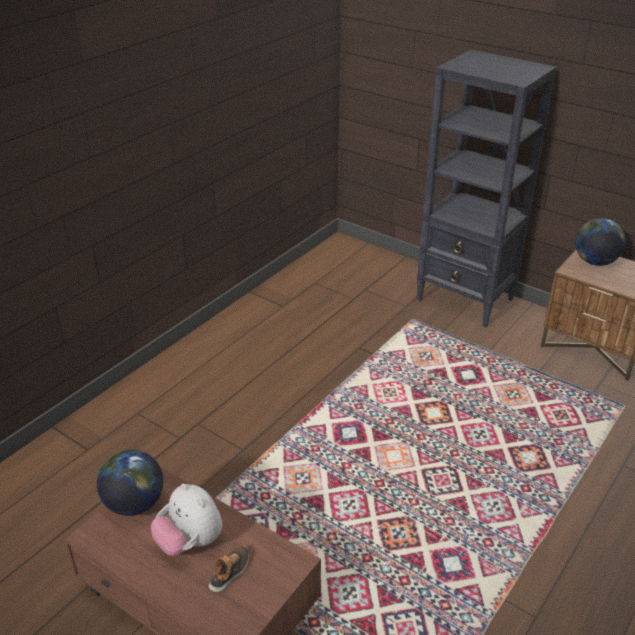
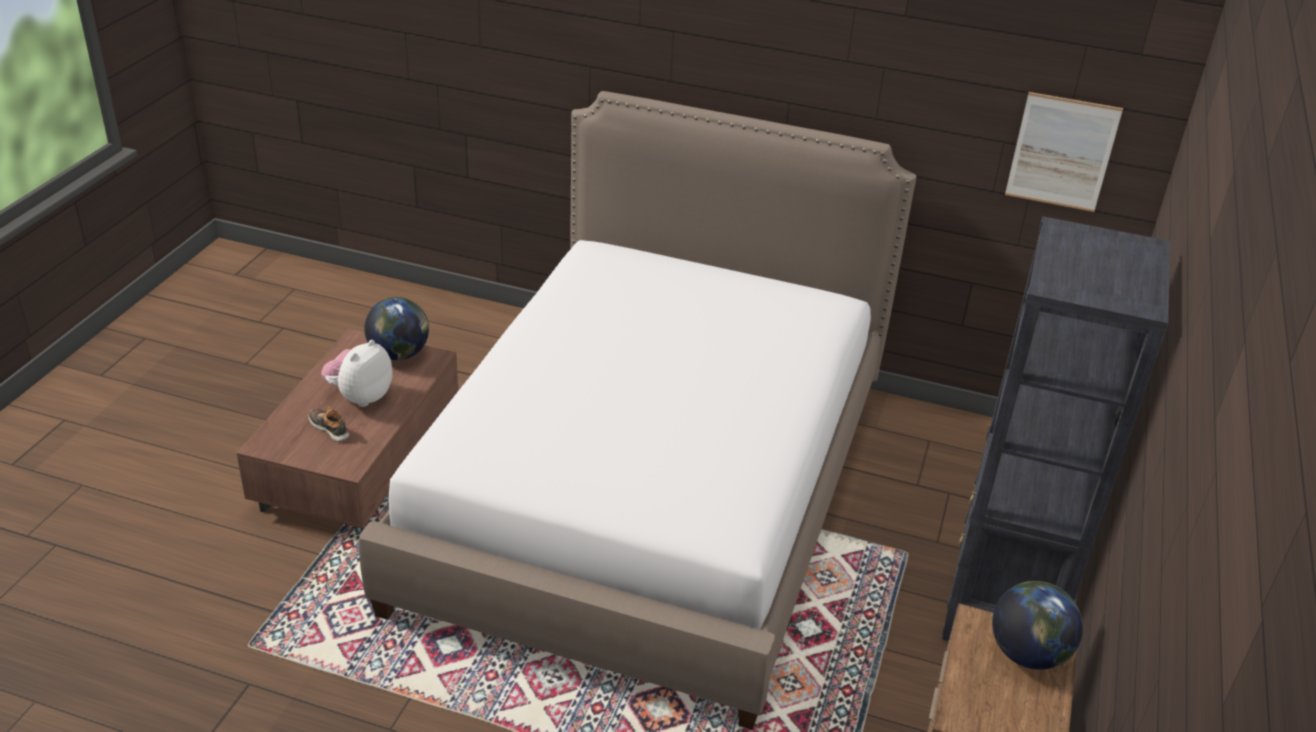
camera: 70 degrees right, 0 degrees up
(230, 572) = (330, 428): shoe -> shoe turned 150 degrees counterclockwise
(302, 67) = (1062, 152): none -> picture
(317, 415) = (651, 493): none -> bed

